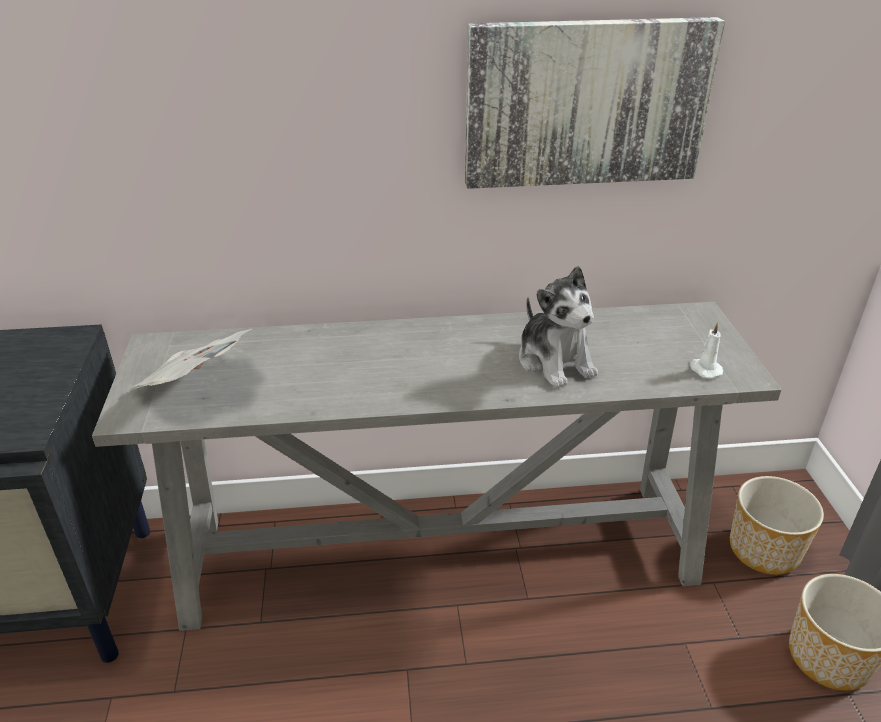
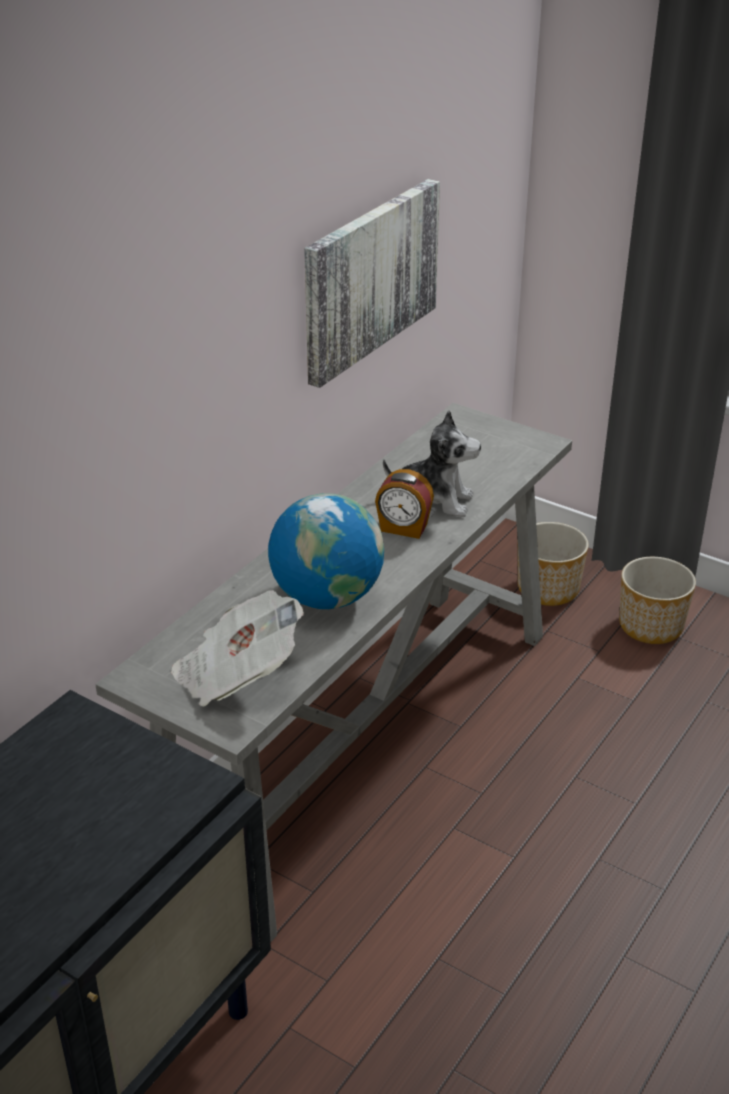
camera: 50 degrees left, 0 degrees up
(346, 376) = (327, 597): none -> globe
(492, 366) = (403, 528): none -> alarm clock
(704, 369) = (519, 452): white candle -> none

